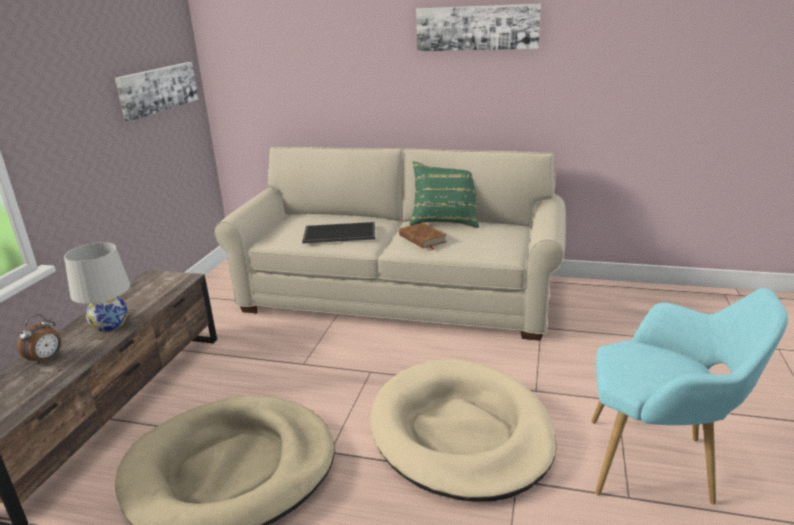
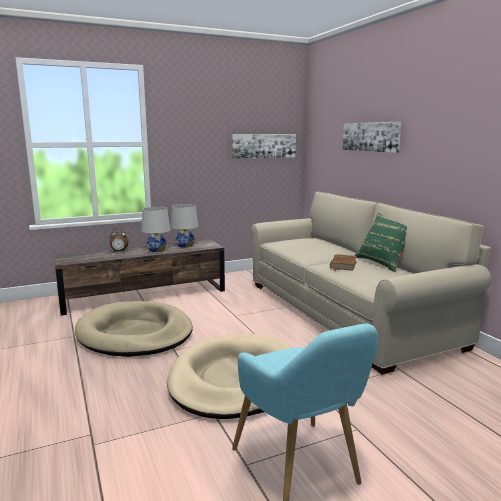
camera: 50 degrees right, 10 degrees down
(136, 296) = (185, 245): none -> white table lamp
(339, 234) = (307, 249): tray -> none
(477, 28) = (447, 112): picture -> picture (371, 137)

